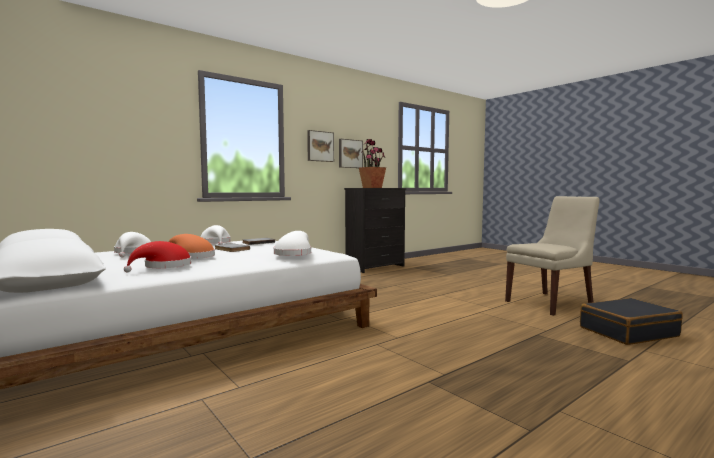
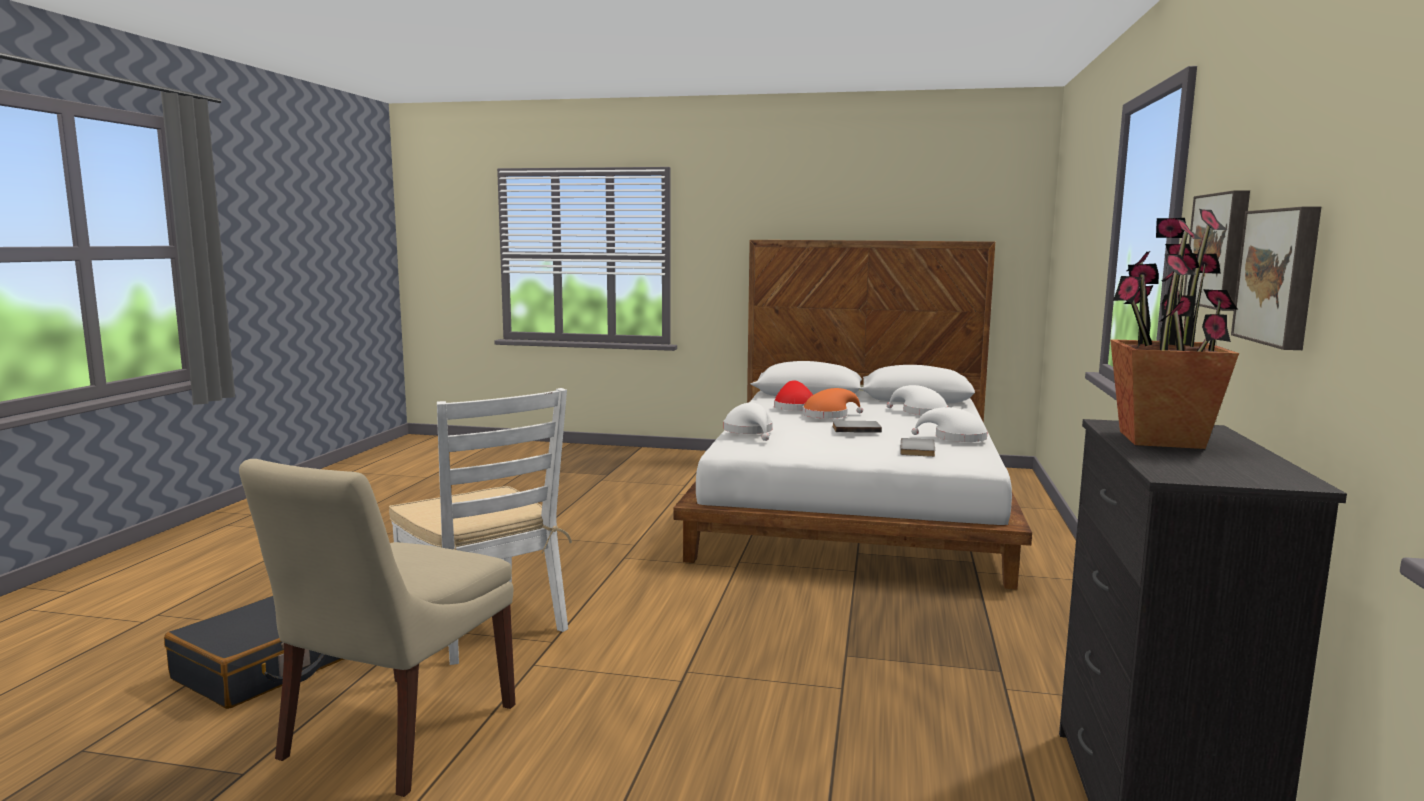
camera: 140 degrees right, 5 degrees up
(510, 325) = (484, 623): none -> white chair

